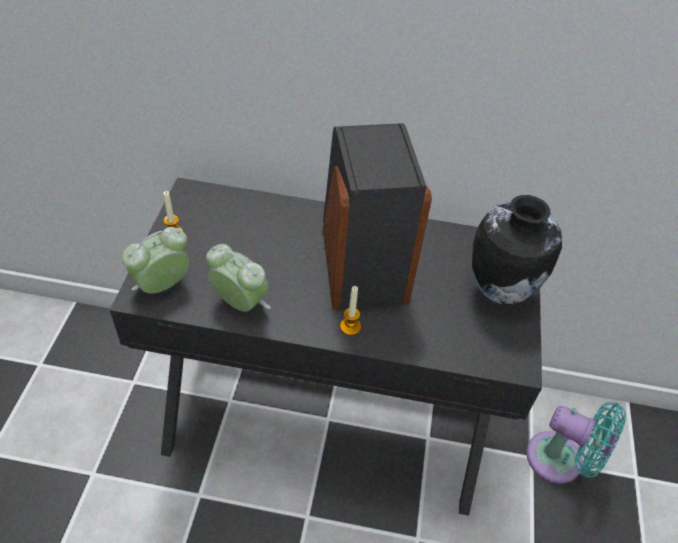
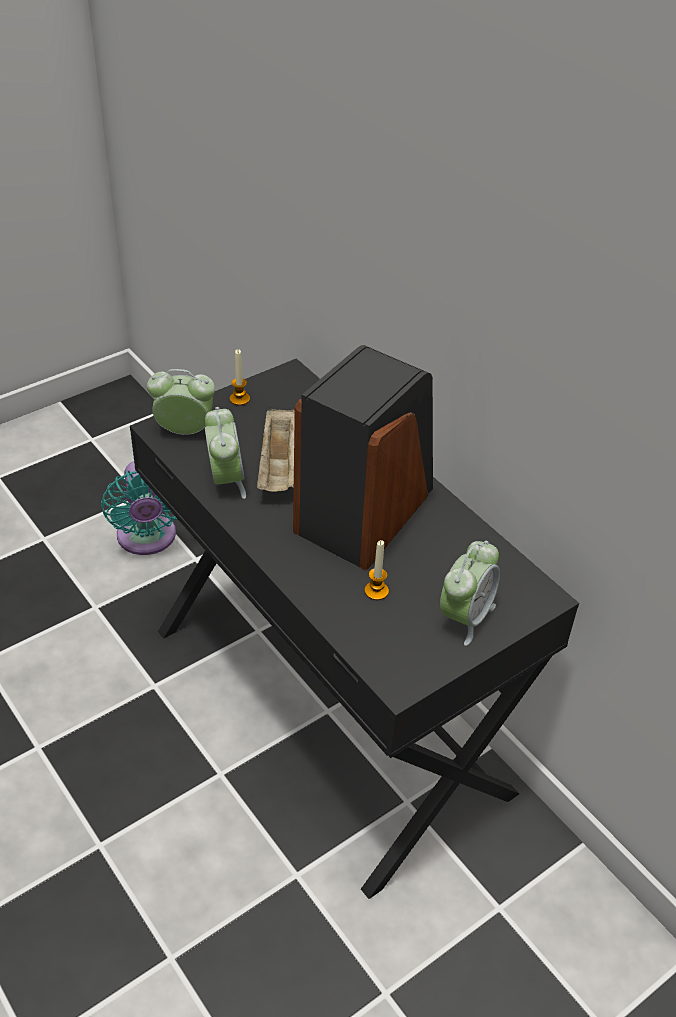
camera: 45 degrees right, 5 degrees down
(265, 266) = (280, 466): none -> beige tray
(350, 327) = (290, 554): candle -> candle (376, 591)
(498, 291) = (465, 617): vase -> alarm clock
(560, 461) = (528, 938): turquoise fan -> turquoise fan (147, 539)

